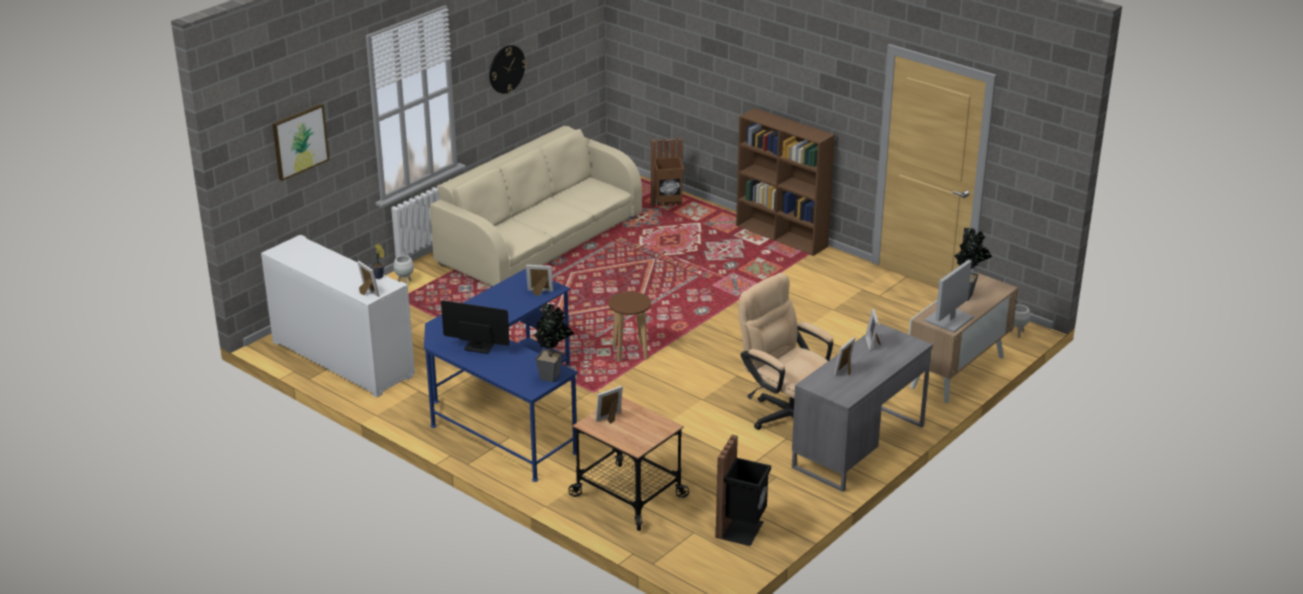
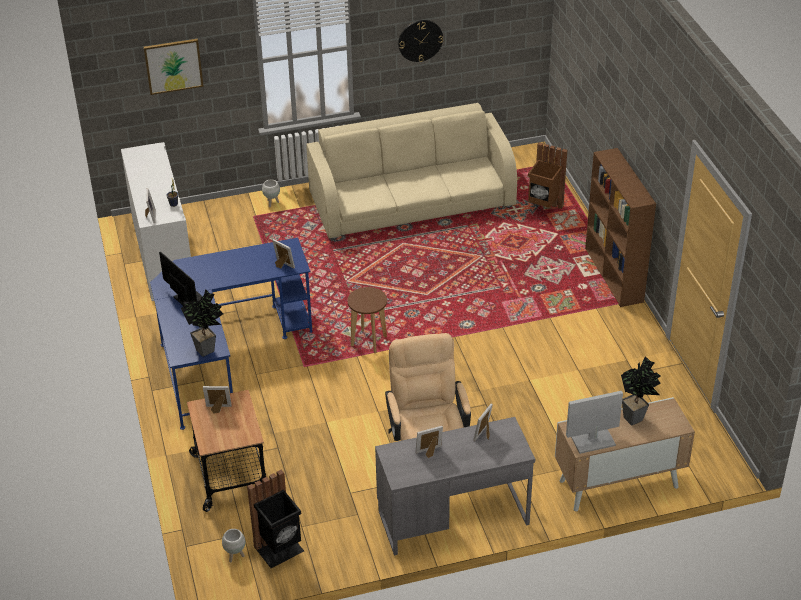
camera: 35 degrees right, 10 degrees up
(1017, 333) = (718, 469): white planter -> white planter (235, 556)

